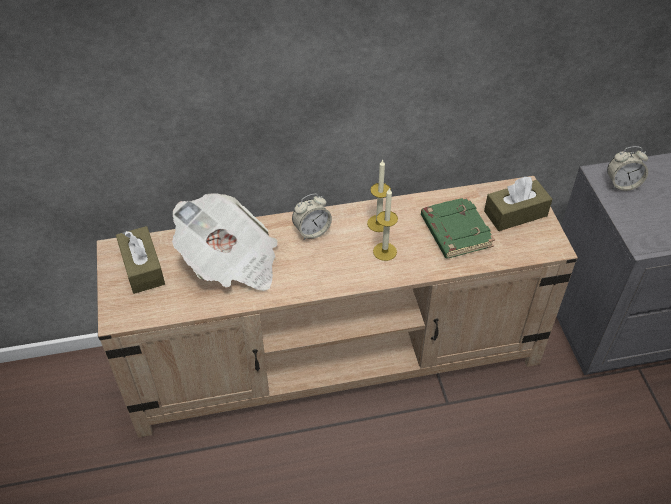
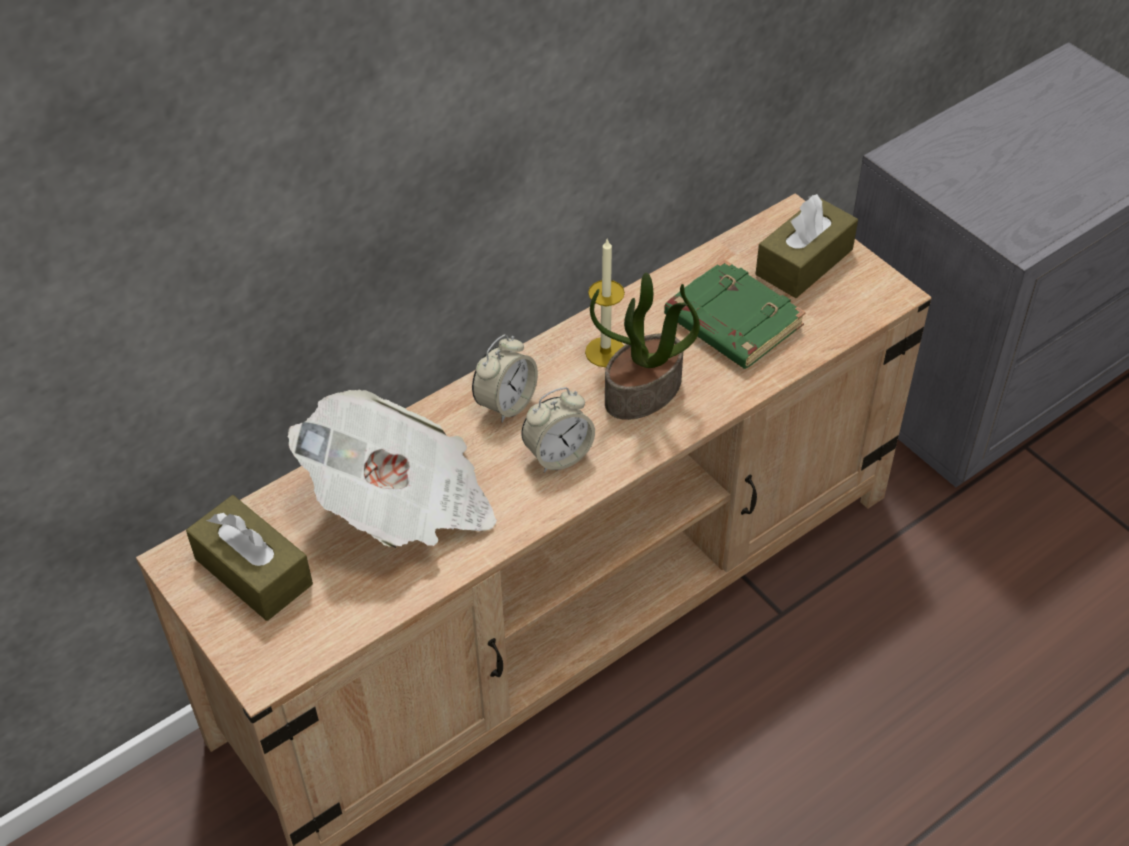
camera: 25 degrees left, 0 degrees up
(384, 251) = (643, 393): candle -> potted plant
(622, 184) = (939, 162): alarm clock -> alarm clock (558, 455)

